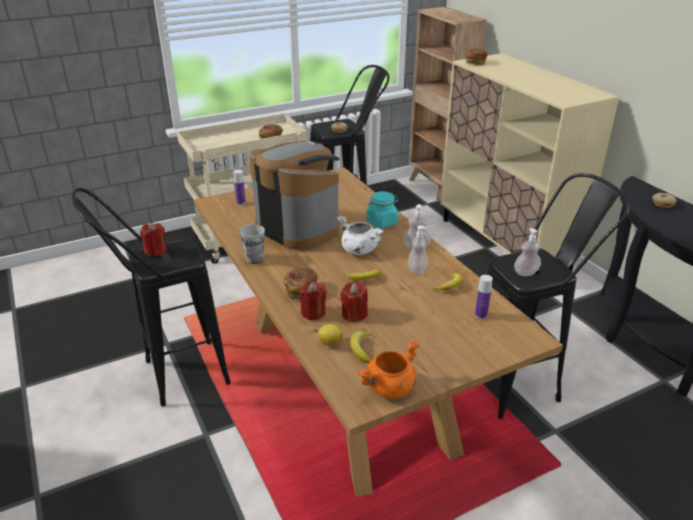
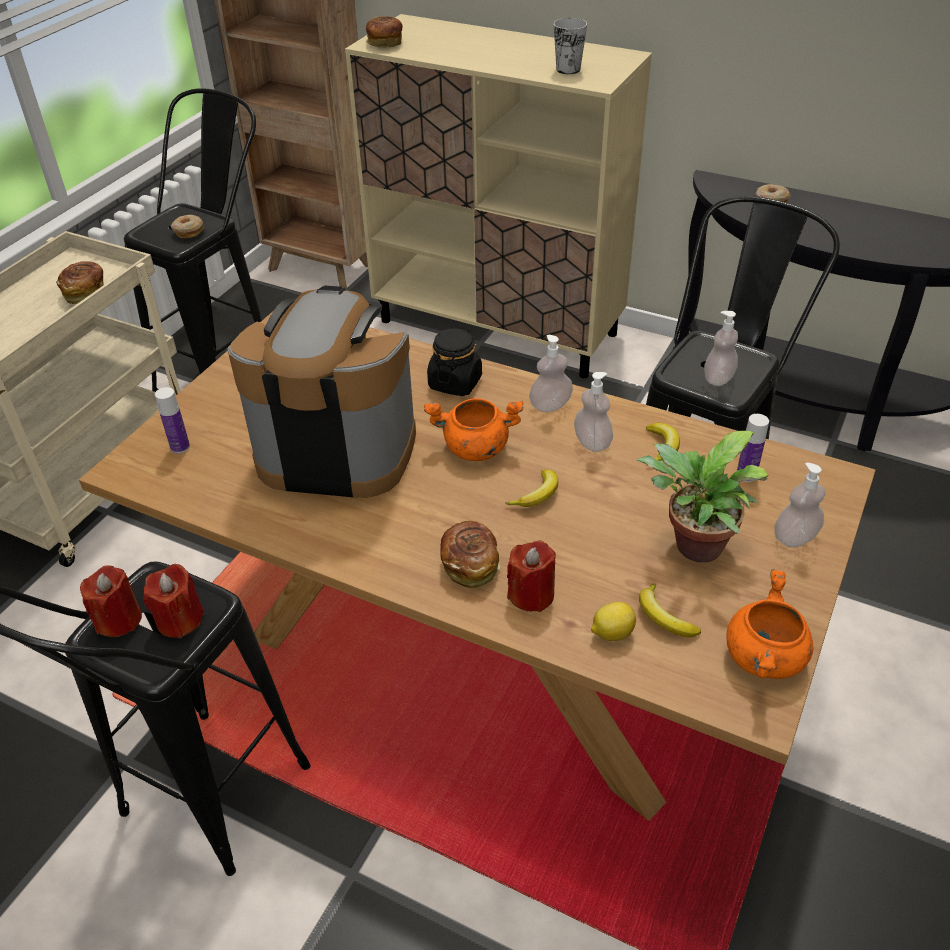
camera: 35 degrees left, 10 degrees up
(254, 259) = (330, 546): cup -> cup (568, 69)
(354, 314) = (591, 565): red candle -> red candle (179, 620)
(358, 250) = (474, 448): white cooking pot -> orange cooking pot
(382, 222) = (455, 382): turquoise jar -> black jar
(412, 331) = (693, 548): none -> potted plant
(472, 351) = (795, 537): none -> soap dispenser

